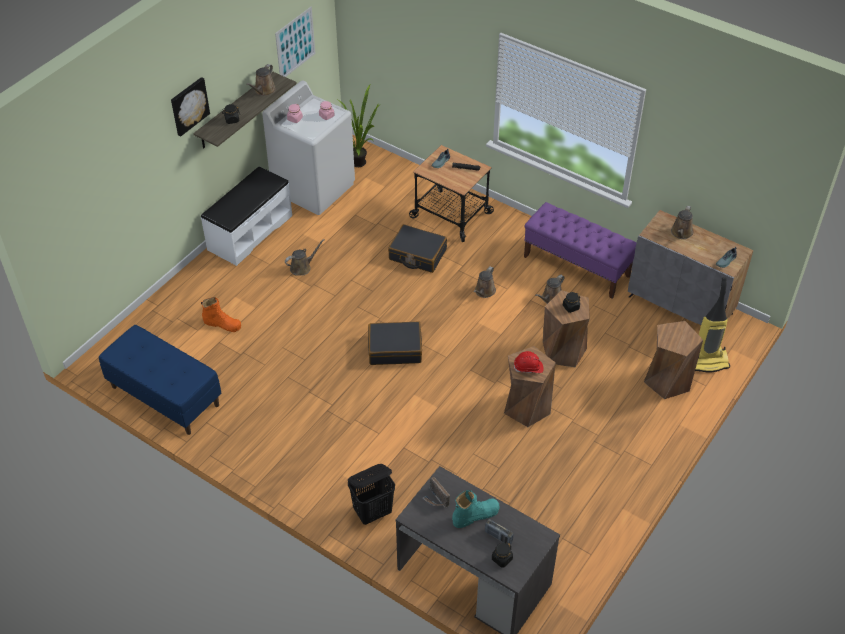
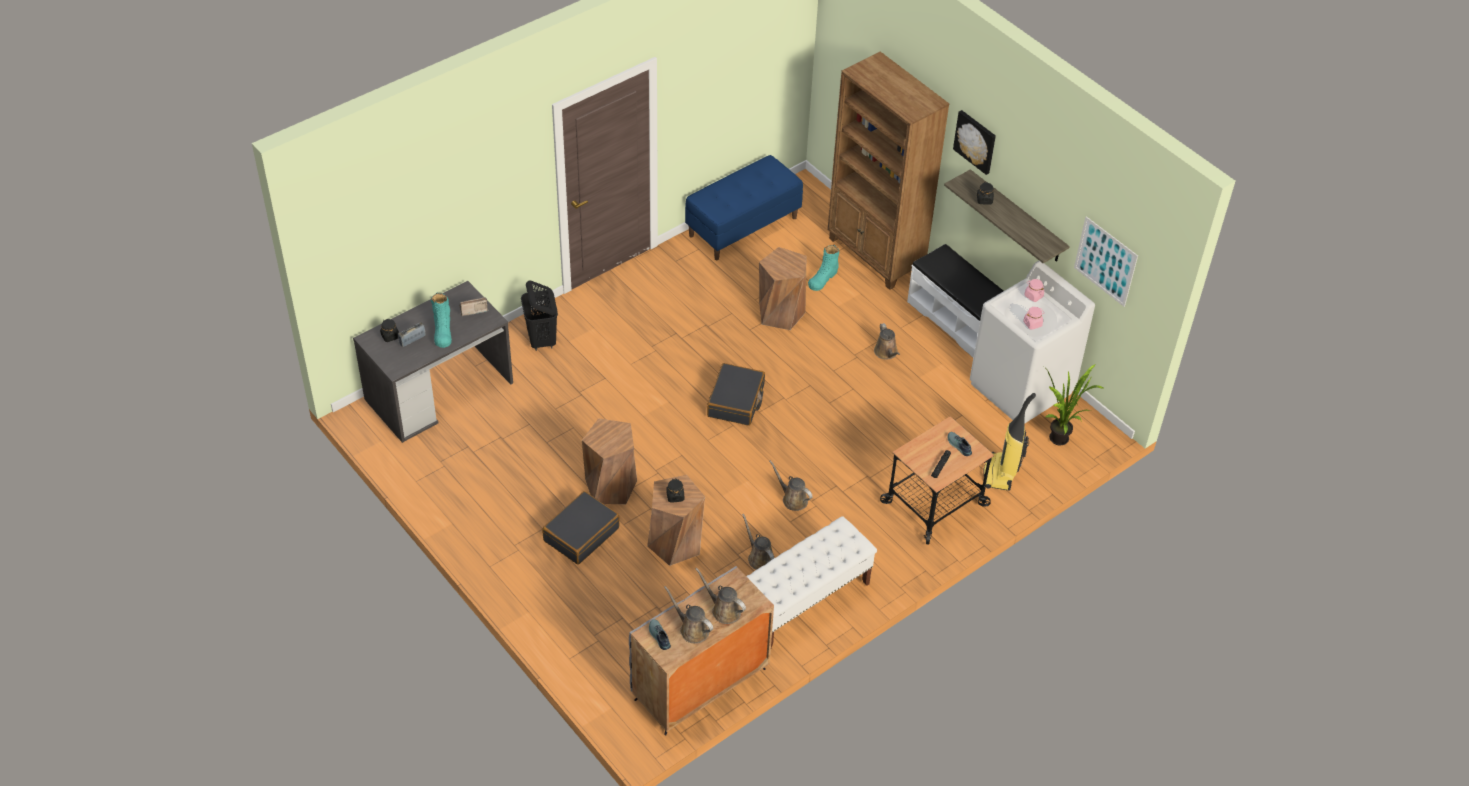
camera: 105 degrees right, 0 degrees up
(182, 295) = (875, 255): none -> brown bookcase
(222, 324) = (823, 278): orange boot -> turquoise boot
(264, 91) = (1032, 232): brown watering can -> brown watering can (692, 629)
(417, 255) = (874, 455): black suitcase -> black suitcase (581, 534)
(528, 368) = (606, 434): red hard hat -> none
(577, 266) = (803, 601): purple bench -> white bench
(667, 381) = (591, 624): brown stool -> brown stool (780, 313)
(707, 361) = (603, 676): vacuum cleaner -> vacuum cleaner (1000, 473)

